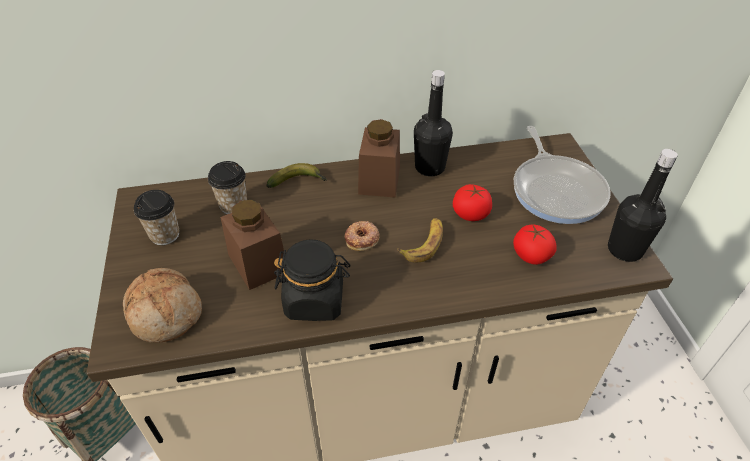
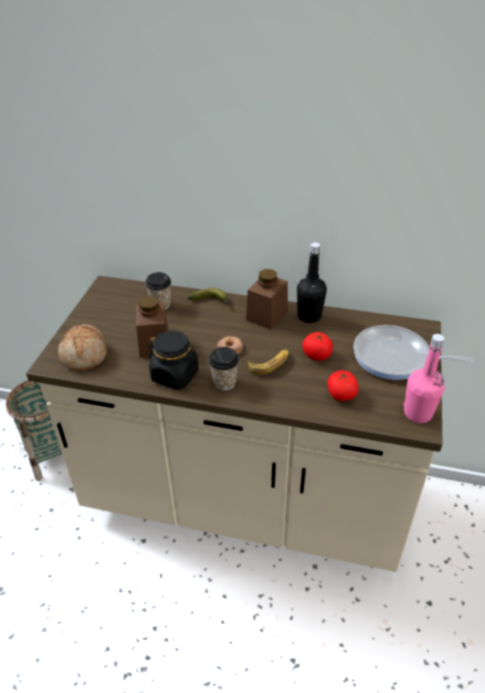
camera: 25 degrees right, 5 degrees down
(165, 235) = (109, 310): cup -> cup (224, 382)
(556, 190) = (395, 358): frying pan -> frying pan turned 90 degrees clockwise
(624, 249) = (418, 413): black bottle -> pink bottle

